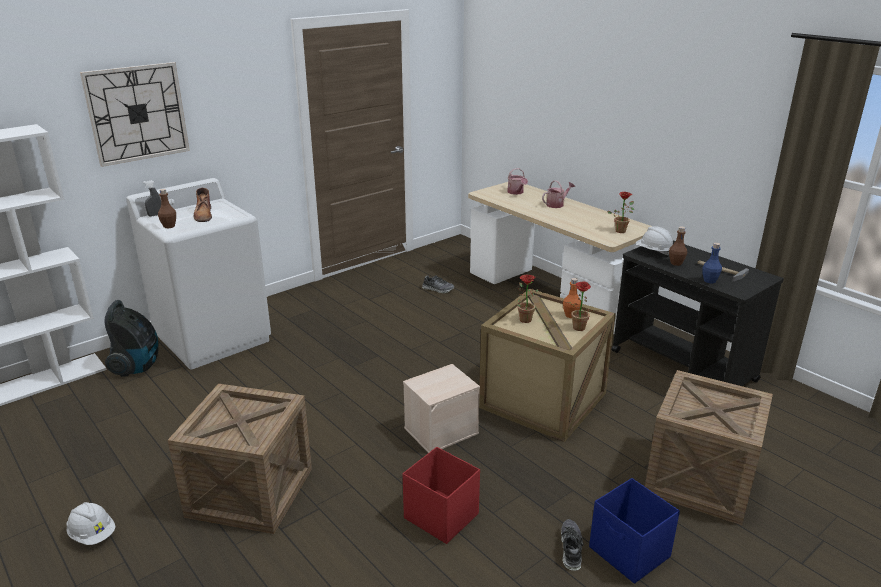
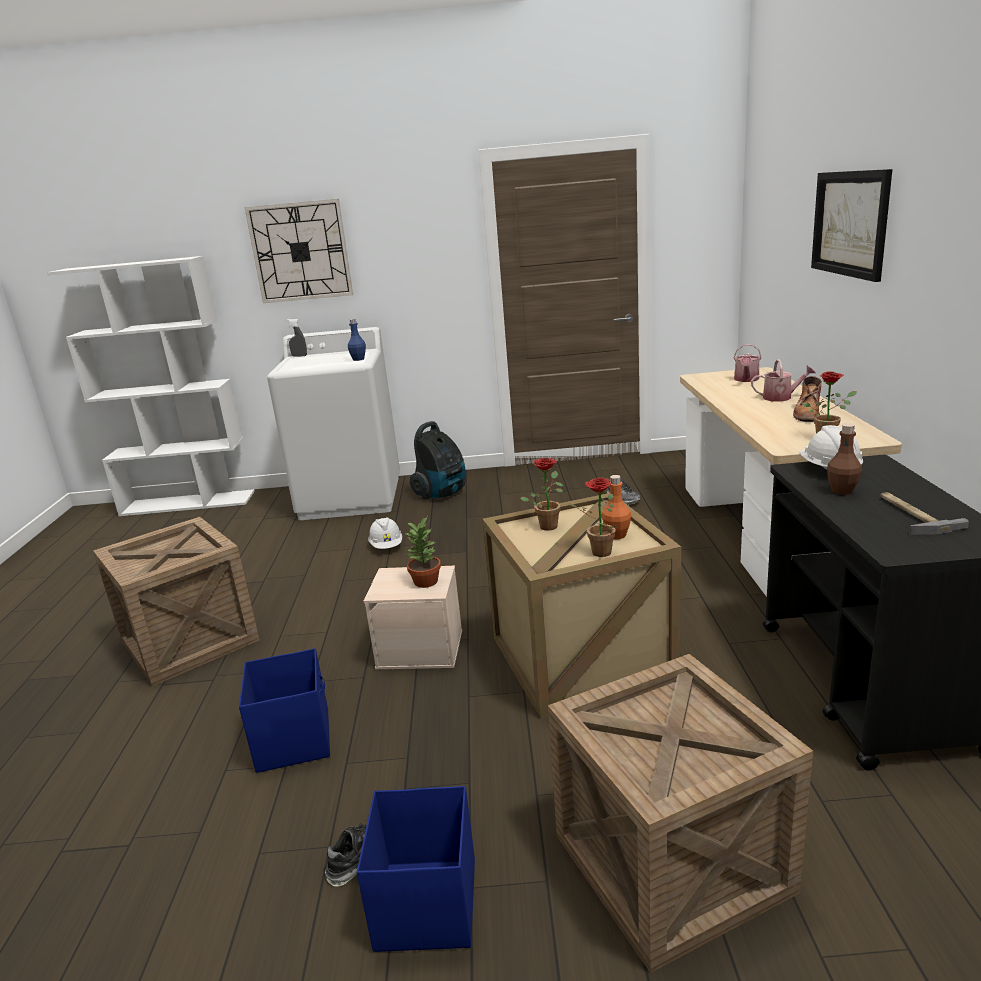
camera: 40 degrees right, 5 degrees down
(93, 534) = (59, 629): white hard hat -> white hard hat (386, 546)
(138, 366) = (268, 507): vacuum cleaner -> vacuum cleaner (442, 493)
(169, 226) = (290, 365): brown bottle -> none
(203, 215) = (332, 359): brown boot -> brown boot (807, 413)
(440, 515) = (294, 739): red storage box -> blue storage box
(451, 379) = (426, 582): none -> potted plant
(595, 94) = (850, 223): none -> picture
(709, 281) = (862, 525): blue bottle -> blue bottle (358, 359)

